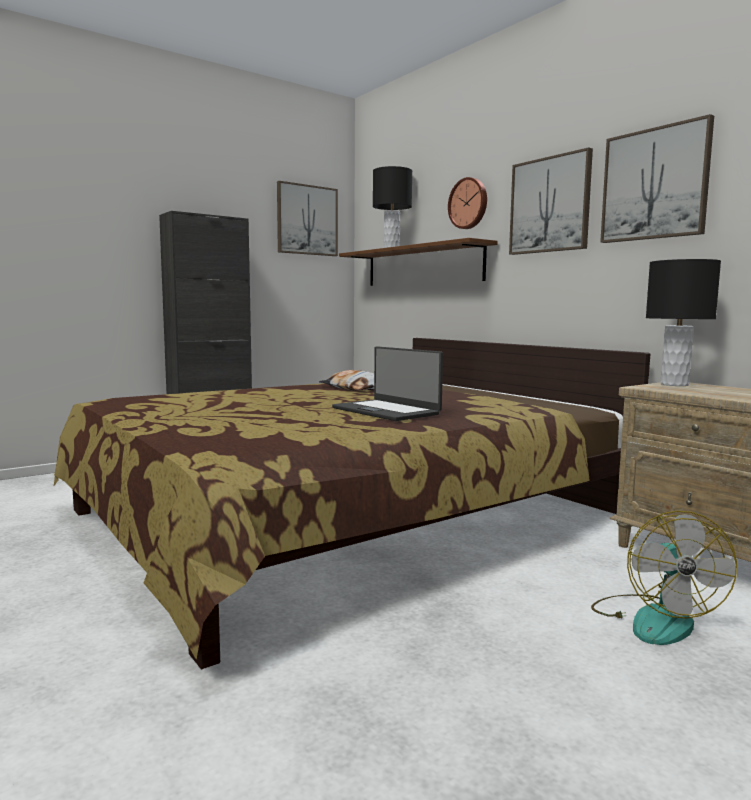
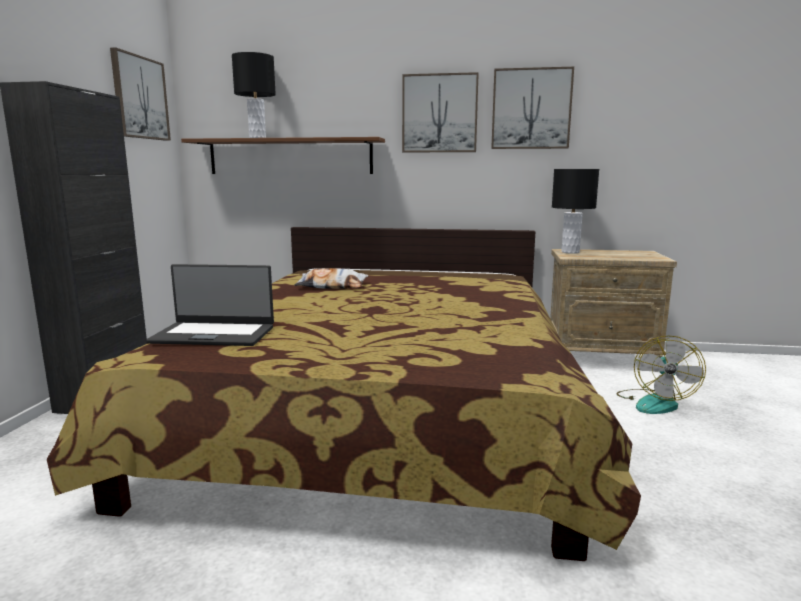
camera: 45 degrees left, 5 degrees up
(386, 411) = (459, 304): laptop -> laptop (214, 334)
(469, 203) = (348, 102): wall clock -> none
(654, 619) = (655, 402): fan -> fan turned 60 degrees clockwise

